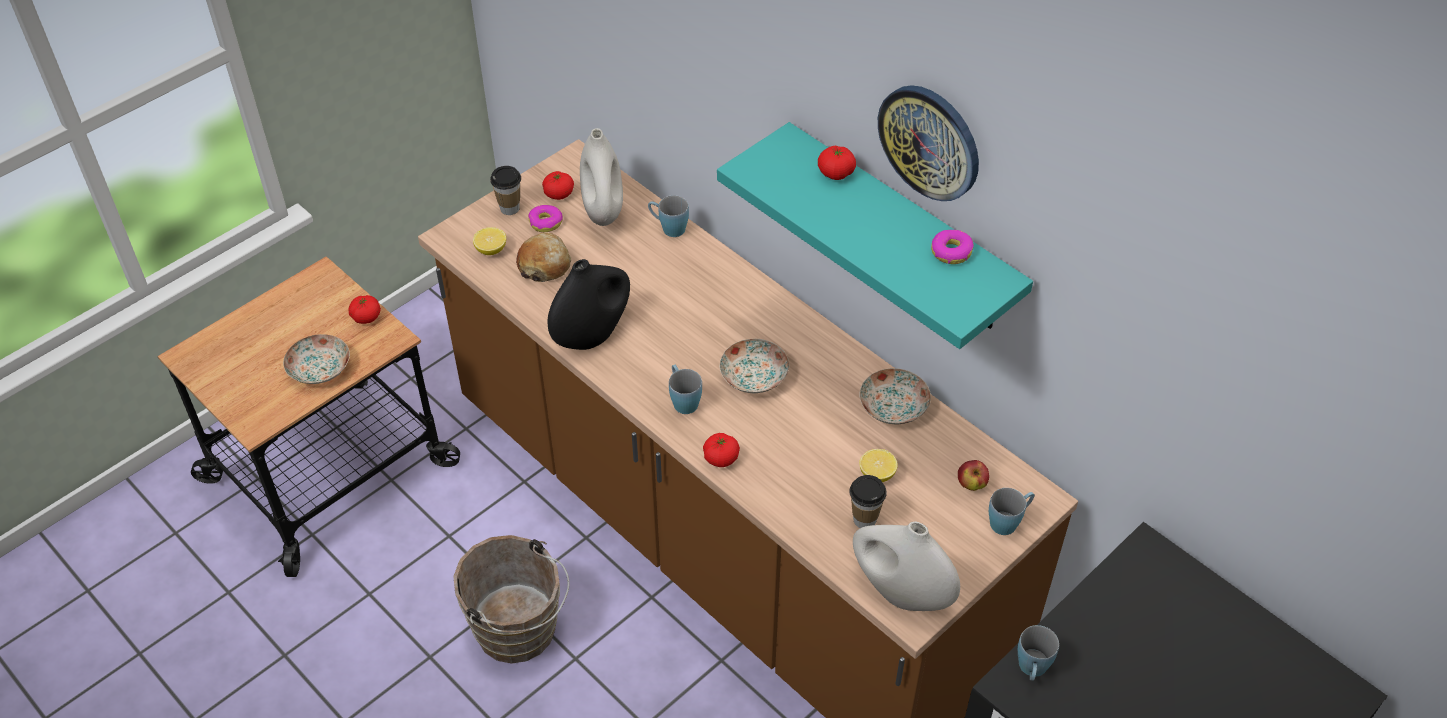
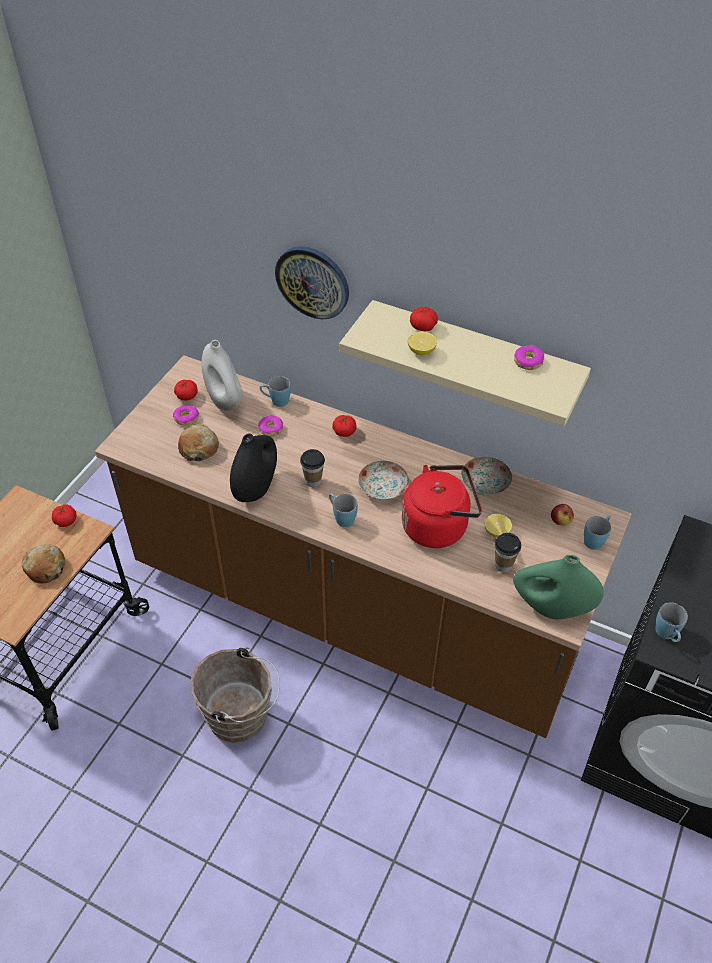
camera: 20 degrees left, 0 degrees up
(320, 368) = (45, 568): plate -> bread
(491, 250) = (155, 447): lemon -> lemon (421, 351)
(510, 208) = (155, 414): cup -> cup (313, 481)
(645, 263) = (271, 429): none -> donut
(721, 458) = (387, 550): tomato -> tomato (344, 432)
(803, 445) = (438, 526): none -> red kettle
(900, 593) = (551, 608): white vase -> green vase
(901, 230) = (474, 358): turquoise shelf -> beige shelf
(930, 142) = (499, 286): wall clock -> wall clock (313, 282)

